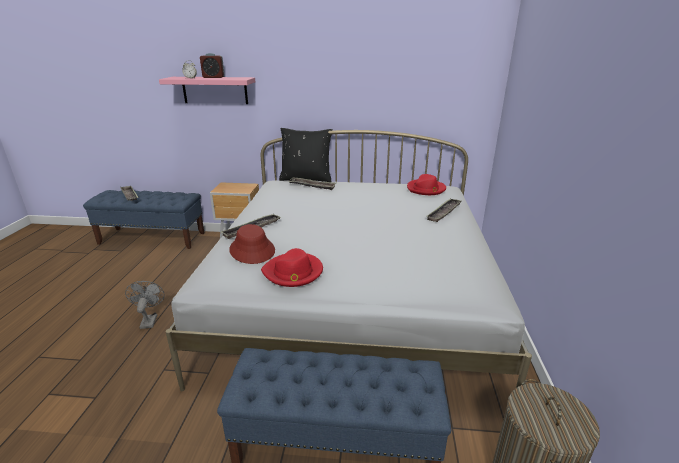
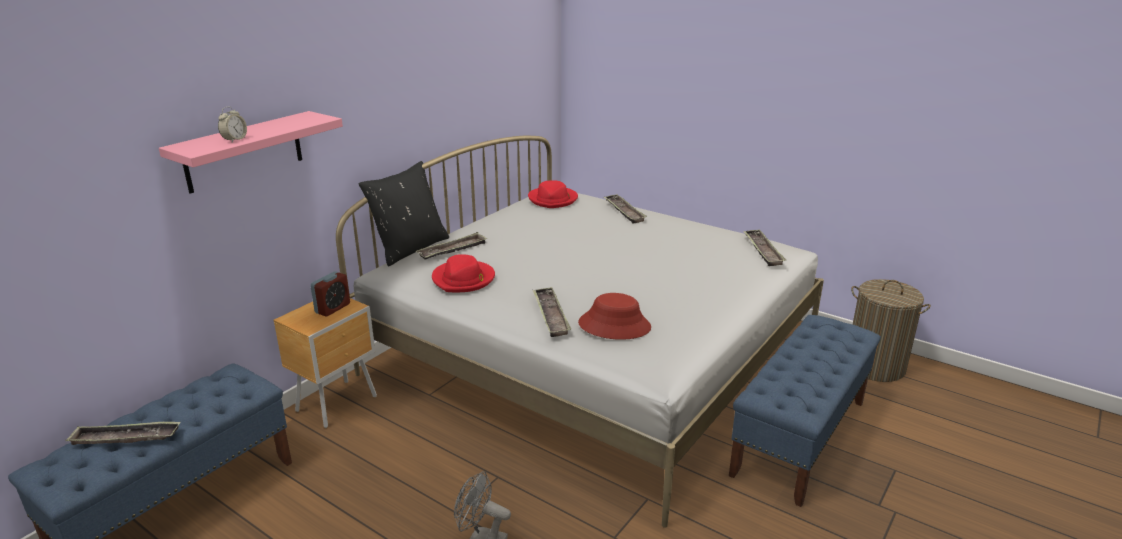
camera: 60 degrees left, 0 degrees up
(213, 77) = (255, 128): alarm clock -> alarm clock (332, 308)
(293, 272) = (689, 313): red hat -> red hat (463, 279)
(458, 282) = (763, 251): none -> tray

